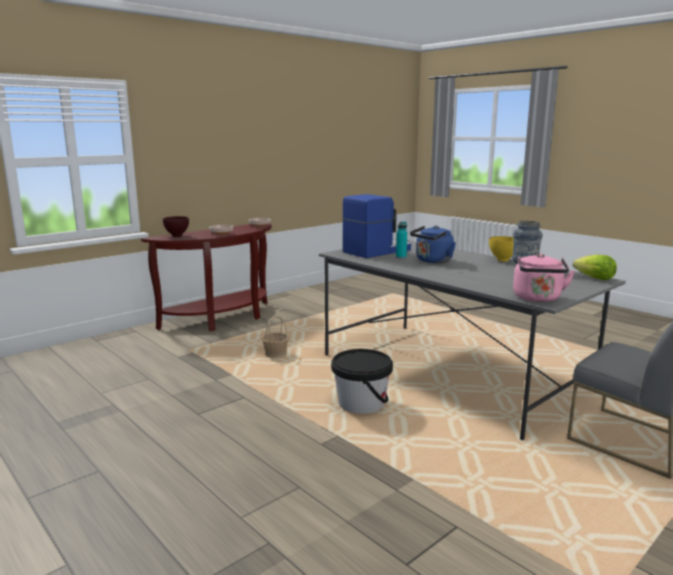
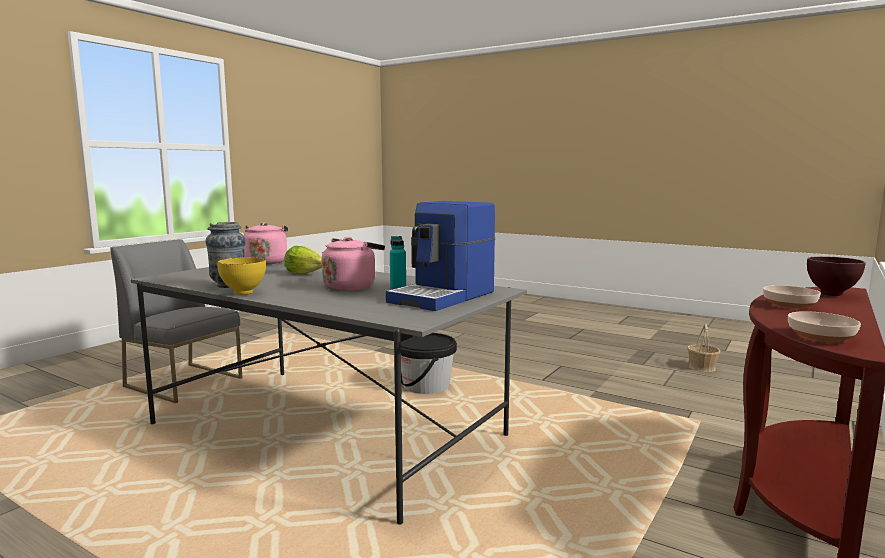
camera: 165 degrees right, 5 degrees down
(275, 354) = (578, 429): basket -> basket (702, 367)
(432, 261) = (351, 287): blue kettle -> pink kettle
(595, 278) = (164, 278): lettuce -> lettuce (304, 274)

